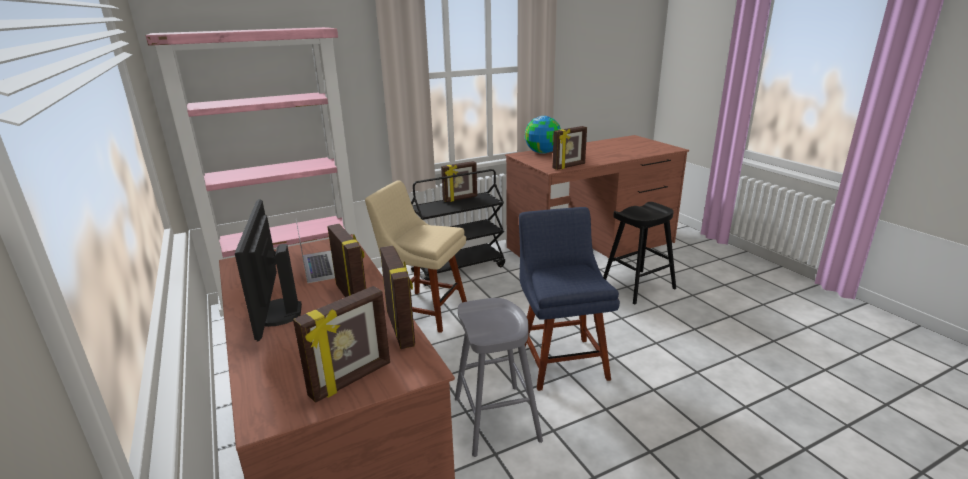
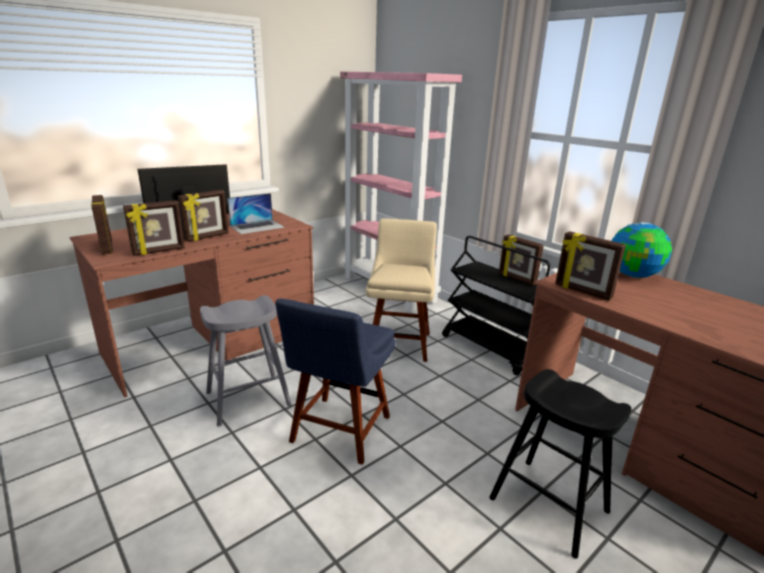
camera: 75 degrees right, 0 degrees up
(351, 380) = (108, 247): picture frame -> picture frame turned 150 degrees counterclockwise
(561, 360) = (338, 432): blue chair -> blue chair turned 135 degrees clockwise

